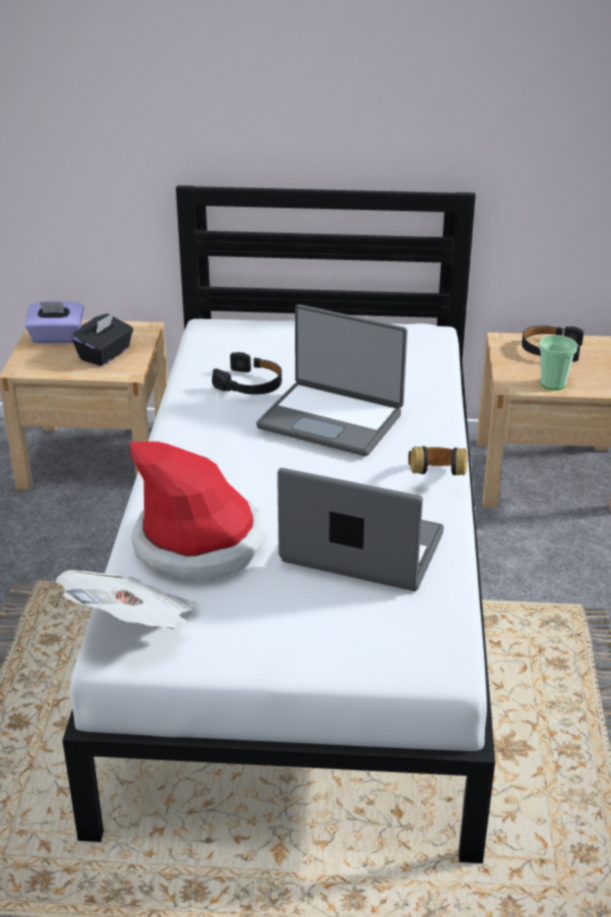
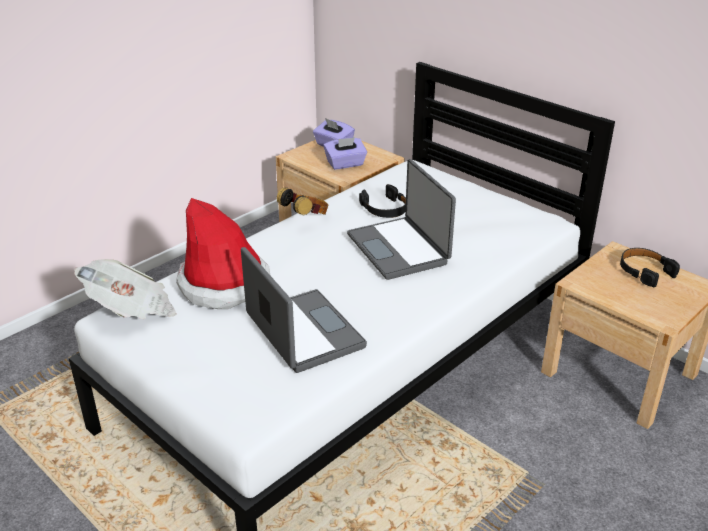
camera: 40 degrees right, 0 degrees up
(105, 354) = (345, 164): black tissue box -> purple tissue box
(436, 480) = (410, 315): headphones -> headphones (306, 218)
(553, 384) = (611, 295): cup -> none

